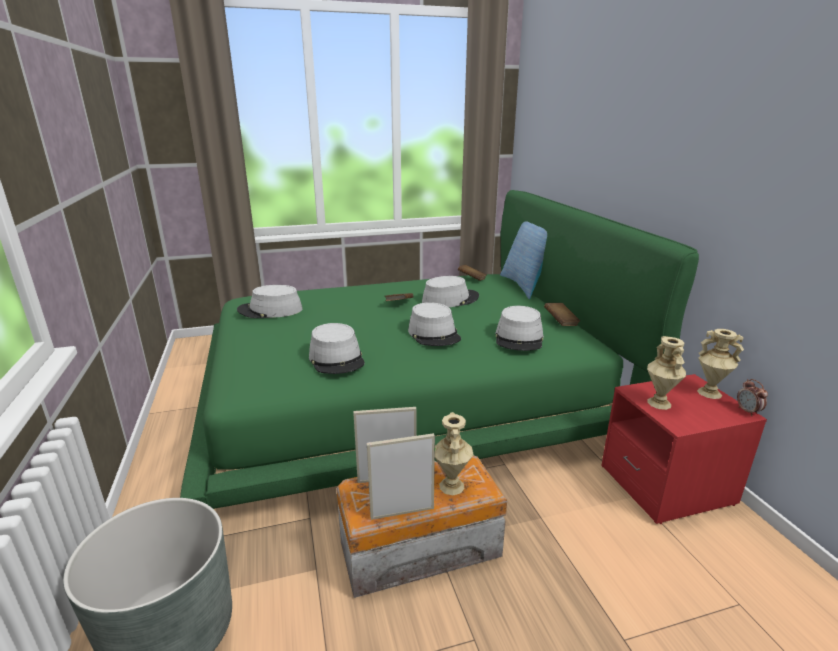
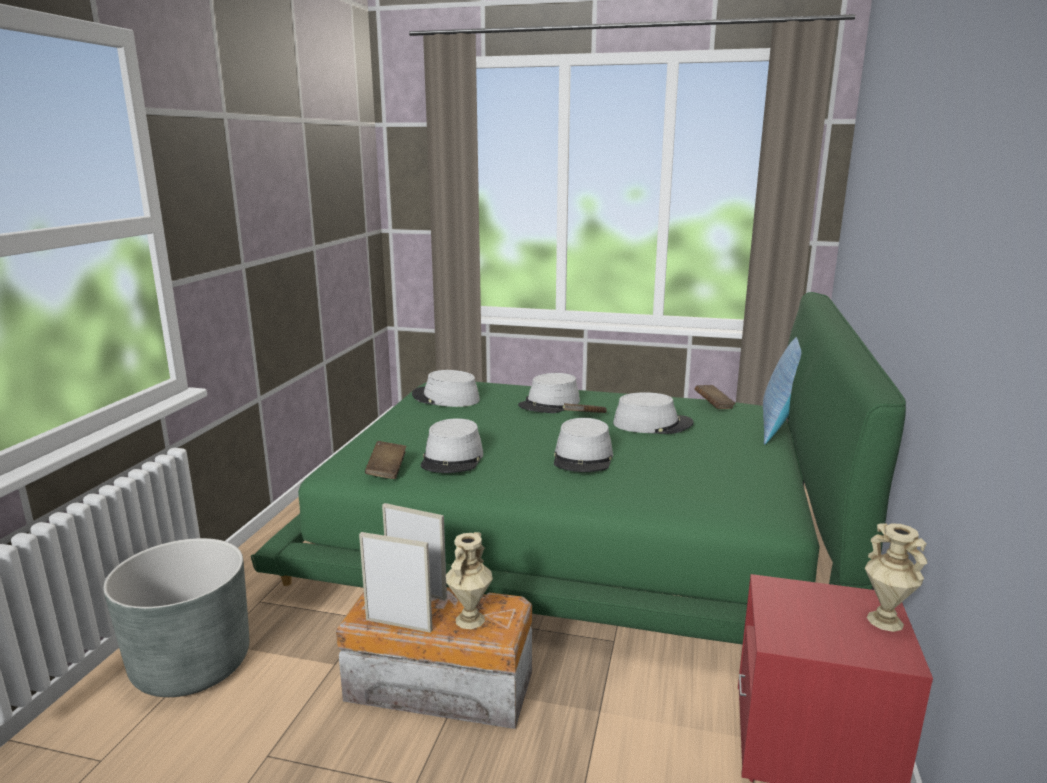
camera: 30 degrees right, 5 degrees down
(519, 338) = (681, 485): grey hat -> grey hat (549, 404)
(560, 322) = (766, 480): brown book -> brown book (387, 470)
(658, 403) = (785, 608): beige vase -> none
(748, 411) = (914, 660): alarm clock -> none

